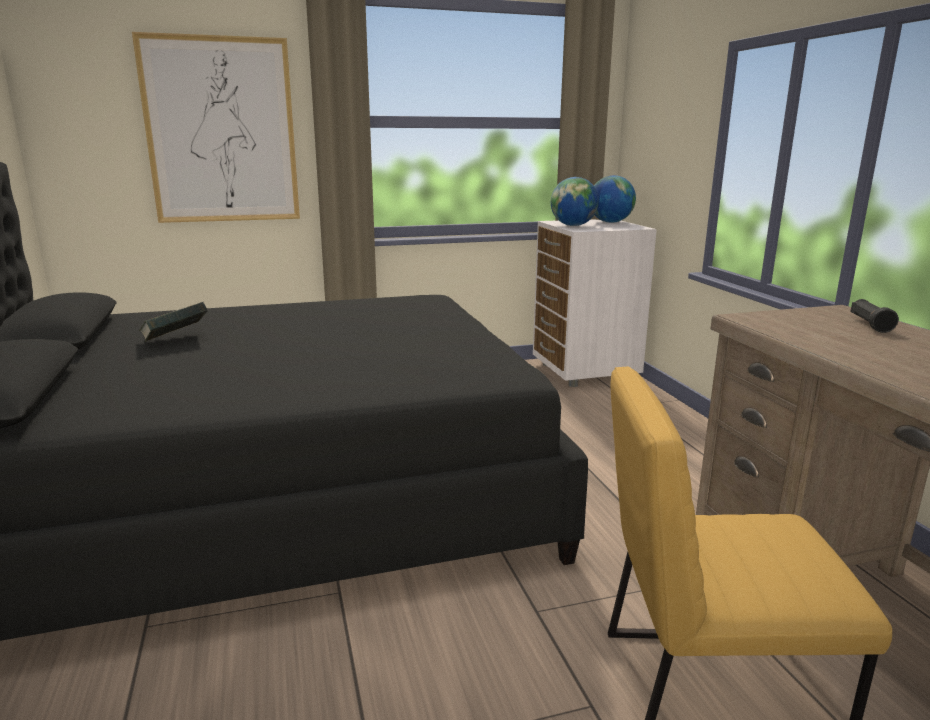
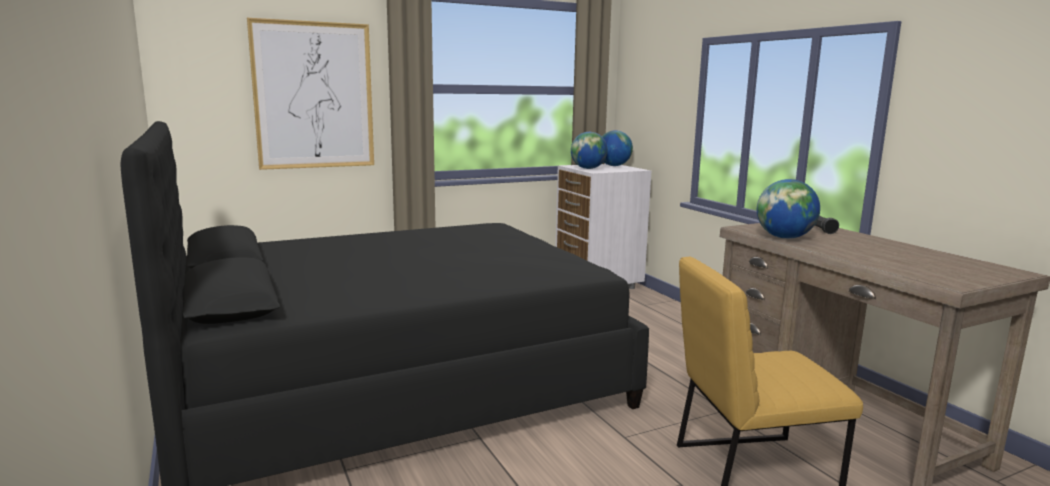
camera: 10 degrees left, 5 degrees down
(175, 340) = (322, 259): book -> none
(803, 337) = (784, 238): none -> globe

